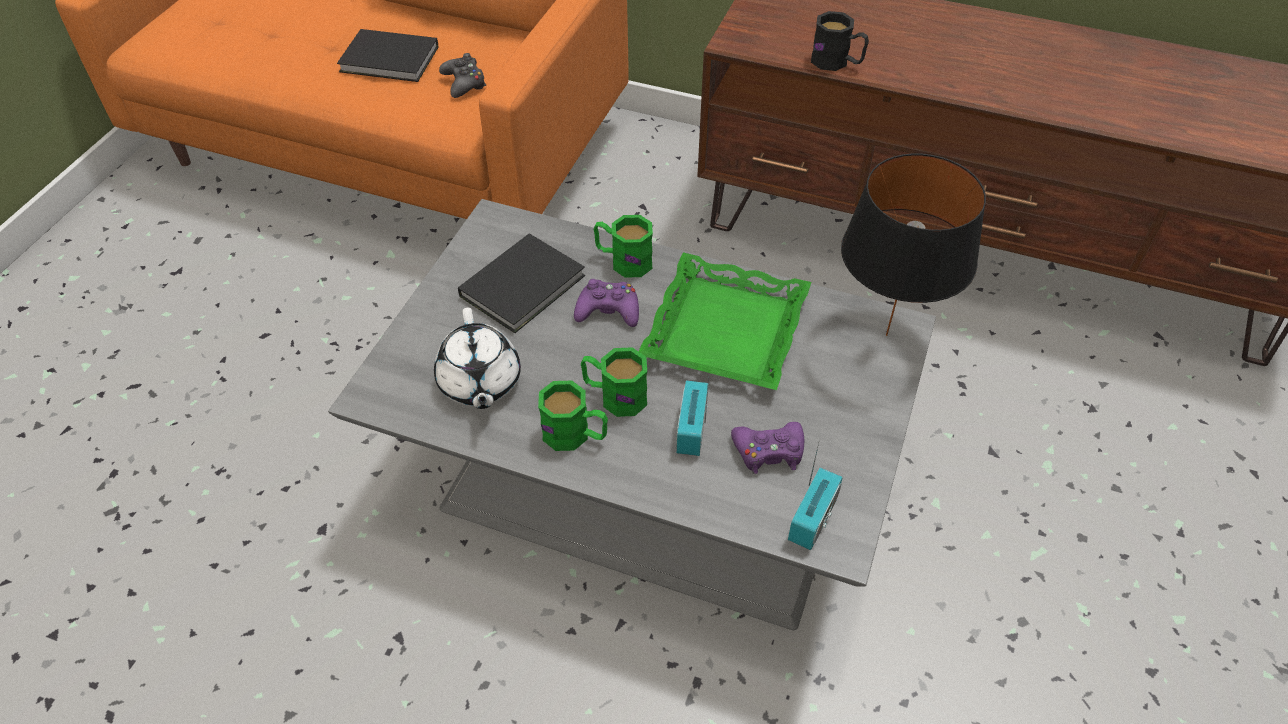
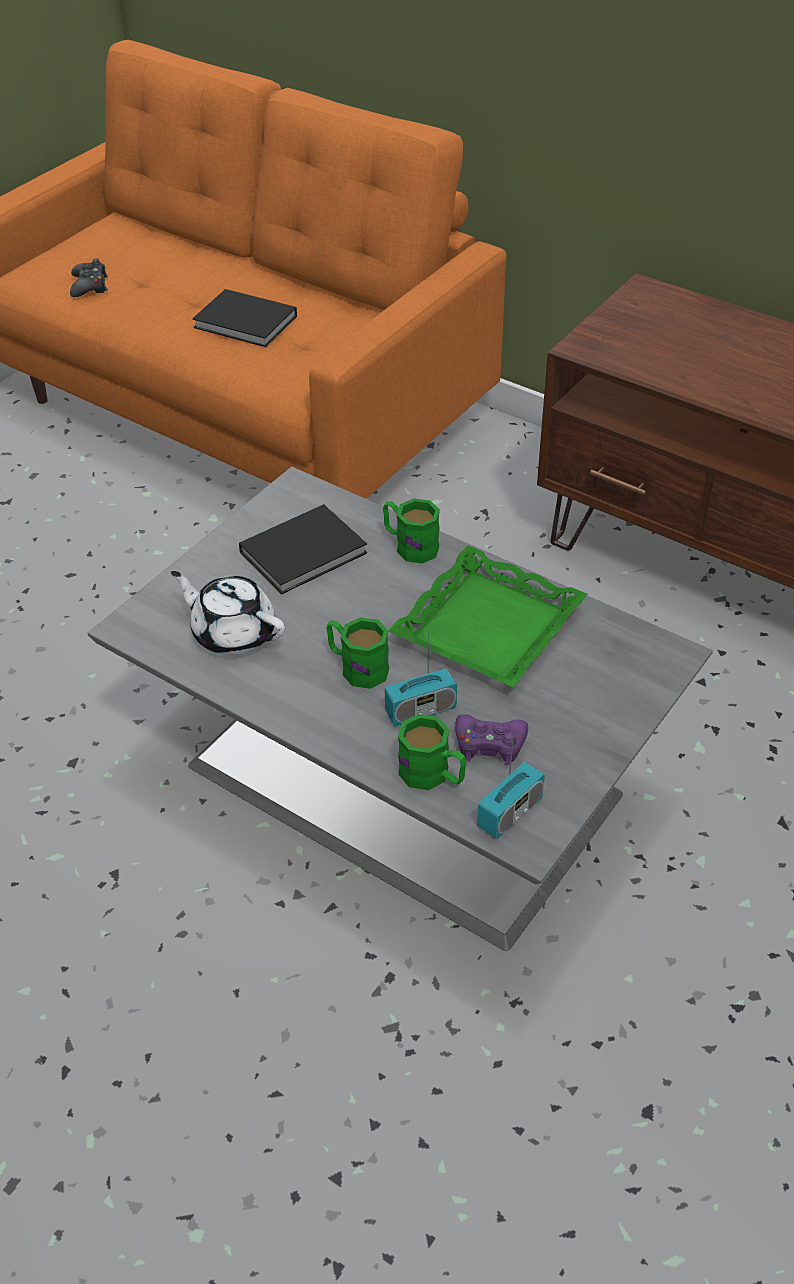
camera: 15 degrees right, 5 degrees down
(464, 83) = (310, 354): black game controller -> black game controller (89, 286)
(479, 383) = (233, 633): white teapot -> white teapot turned 120 degrees clockwise
(575, 435) = (307, 695): green mug -> green mug (433, 775)
(608, 310) = (378, 589): purple game controller -> none
(691, 429) = (421, 710): radio -> radio turned 135 degrees counterclockwise
(837, 62) = (683, 381): black mug -> none
(886, 334) = (653, 658): black table lamp -> none

